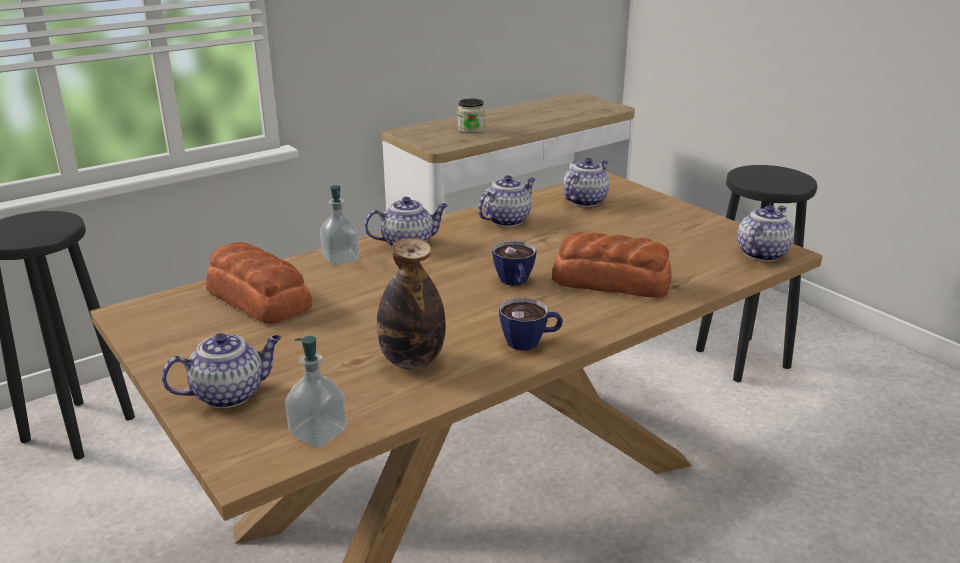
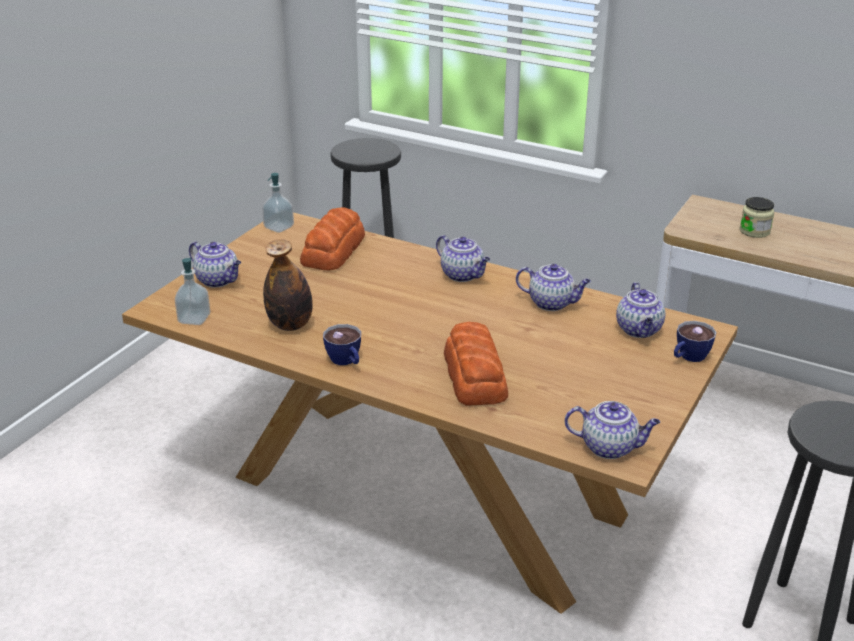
camera: 65 degrees right, 5 degrees up
(341, 259) = (414, 258): soap dispenser -> soap dispenser (279, 227)
(515, 282) = (434, 334): cup -> cup (688, 357)
(585, 201) = (639, 330): teapot -> teapot turned 75 degrees clockwise

